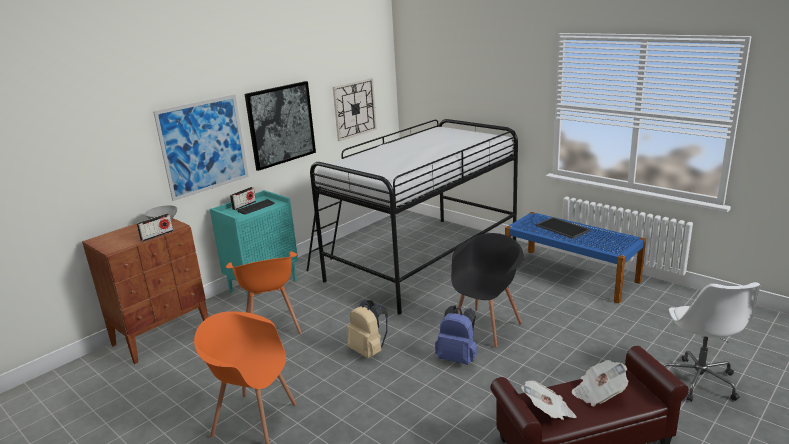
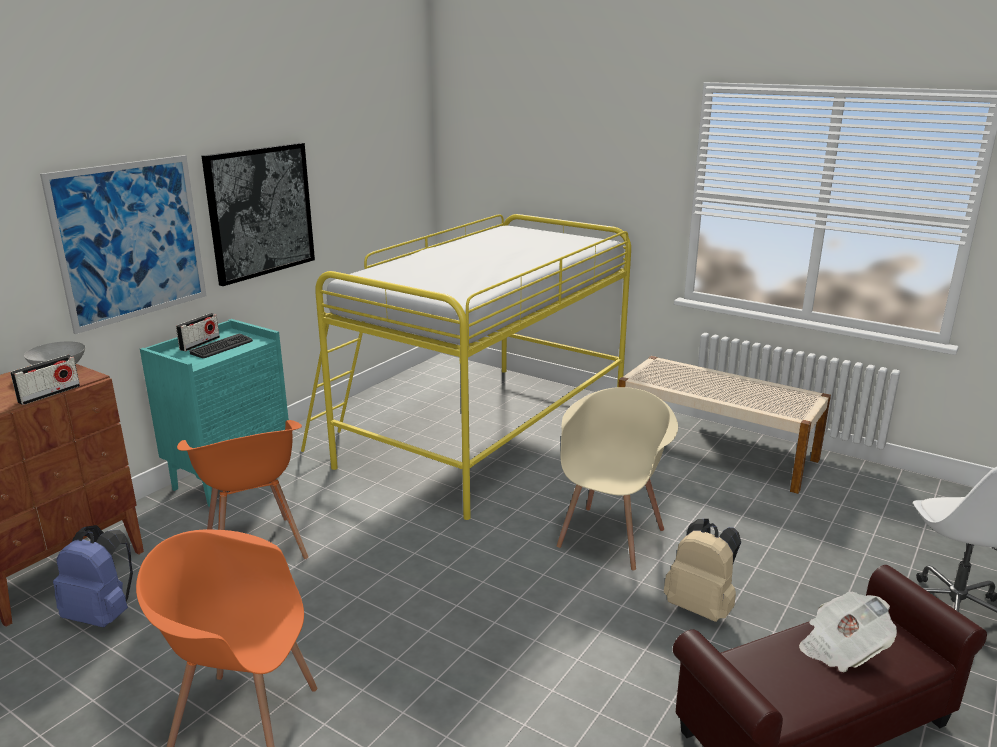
camera: 10 degrees left, 0 degrees up
(354, 109) = (374, 194): wall clock -> none
(369, 351) = (428, 584): beige backpack -> beige backpack (701, 607)
(420, 260) = (483, 432): black bed -> yellow bed
(458, 358) = (578, 591): blue backpack -> blue backpack (103, 615)
(486, 327) = (611, 537): black chair -> beige chair
(548, 412) = (773, 686): newspaper -> none
(563, 228) = (706, 380): tray -> none
(570, 274) = (715, 450): blue bench -> beige bench

